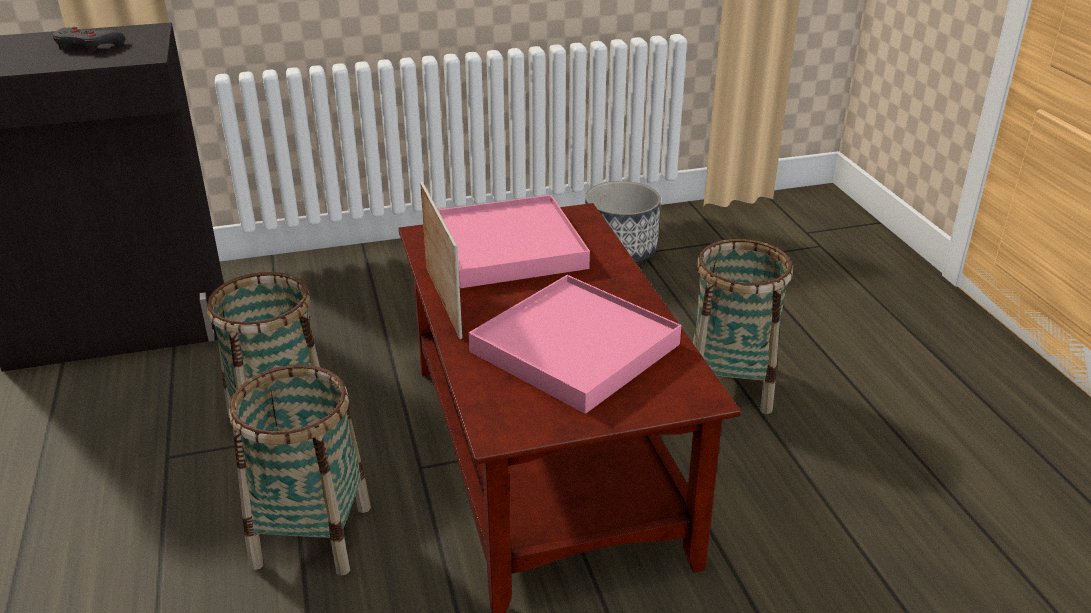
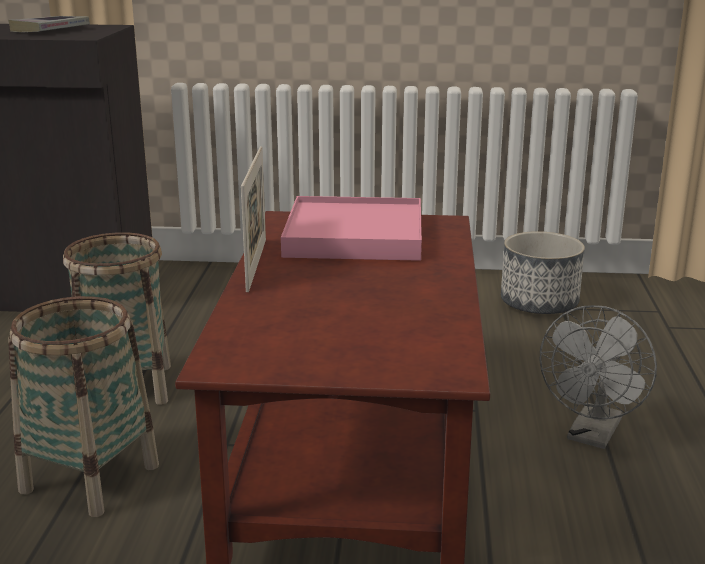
camera: 20 degrees right, 10 degrees down
(88, 45) = (50, 30): grey game controller -> book
(574, 348) = (351, 315): pink tray -> none
(730, 385) = (592, 436): basket -> grey fan

